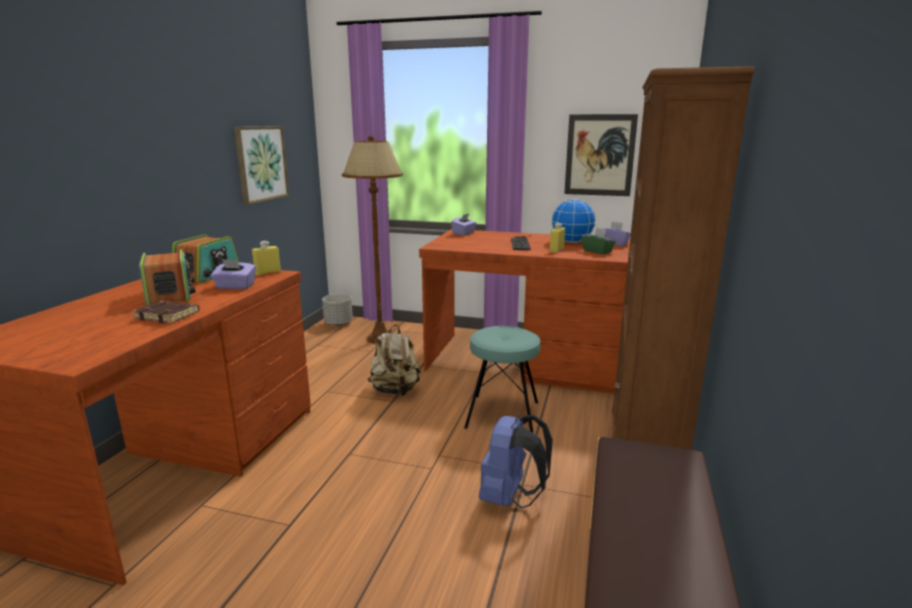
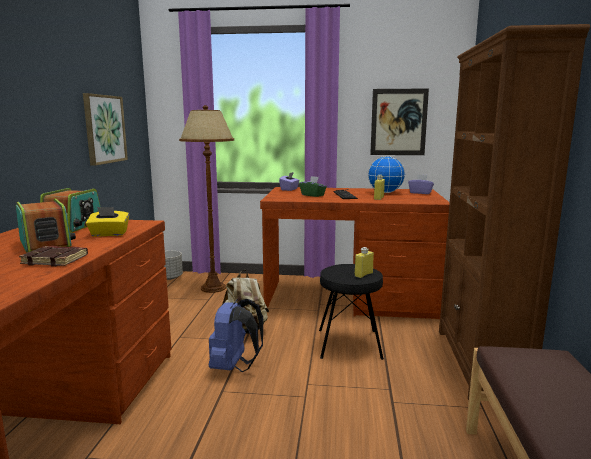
camera: 10 degrees left, 5 degrees down
(235, 287) = (109, 234): purple tissue box -> yellow tissue box
(267, 273) = (133, 222): yellow bottle -> yellow bottle (363, 274)
(502, 415) = (349, 344): turquoise stool -> black stool
(510, 498) = (387, 415): blue backpack -> blue backpack (234, 367)
(597, 251) = (412, 198): green tissue box -> green tissue box (313, 195)

